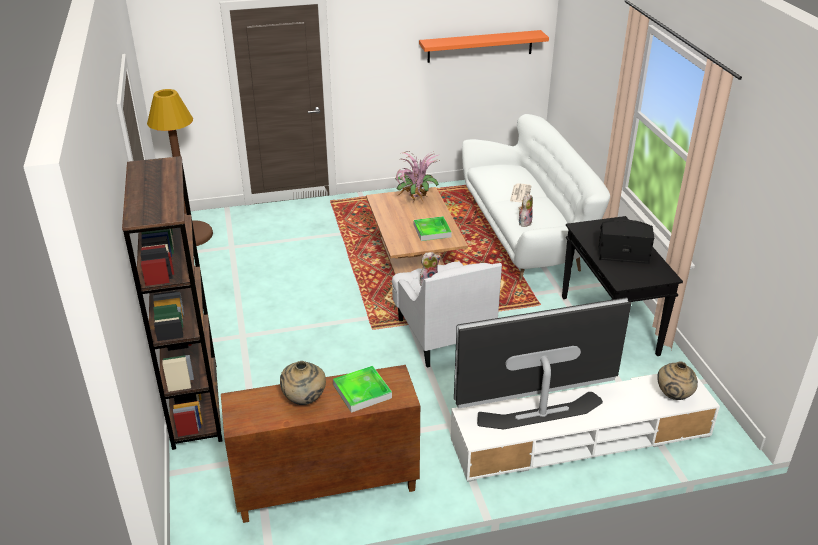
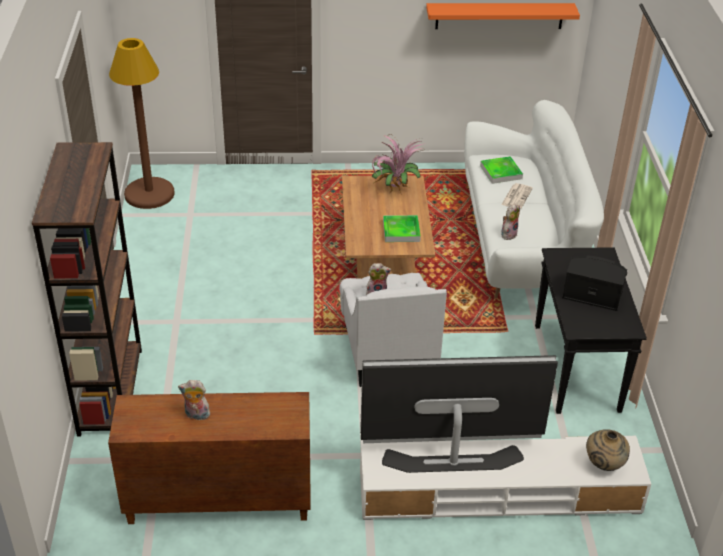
camera: 10 degrees right, 5 degrees up
(304, 400) = (196, 415): beige vase -> plush toy
(362, 391) = (256, 415): tray -> tray (501, 172)

